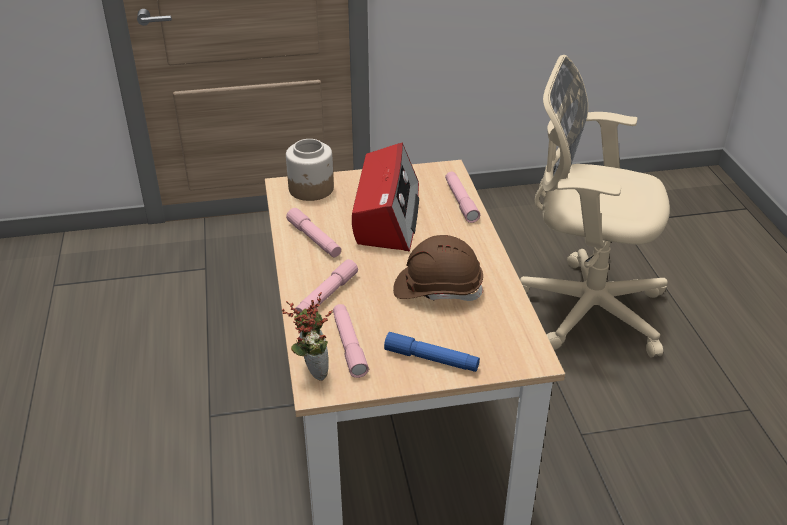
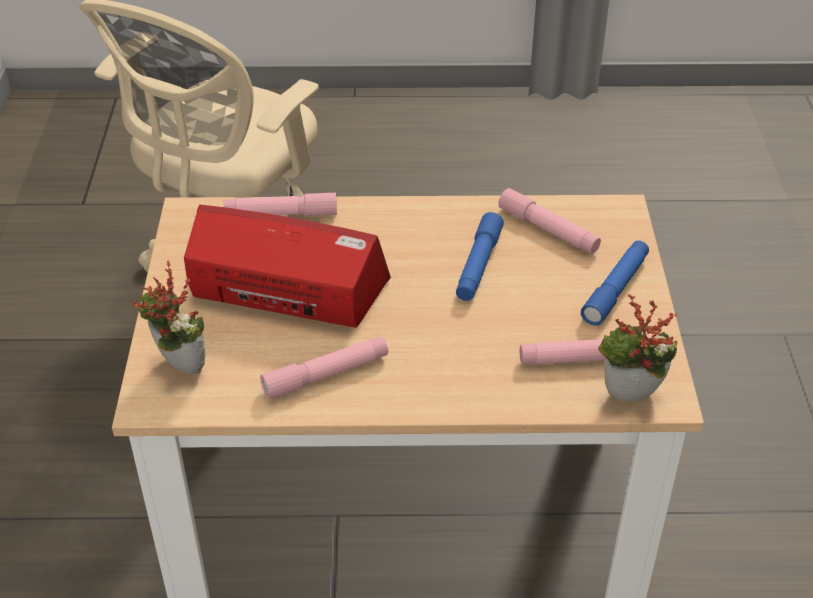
camera: 80 degrees left, 5 degrees up
(311, 189) = (177, 367): jar -> potted plant
(326, 295) = (472, 372): pink flashlight -> pink flashlight (548, 230)
(437, 289) = (478, 265): brown hard hat -> blue flashlight

